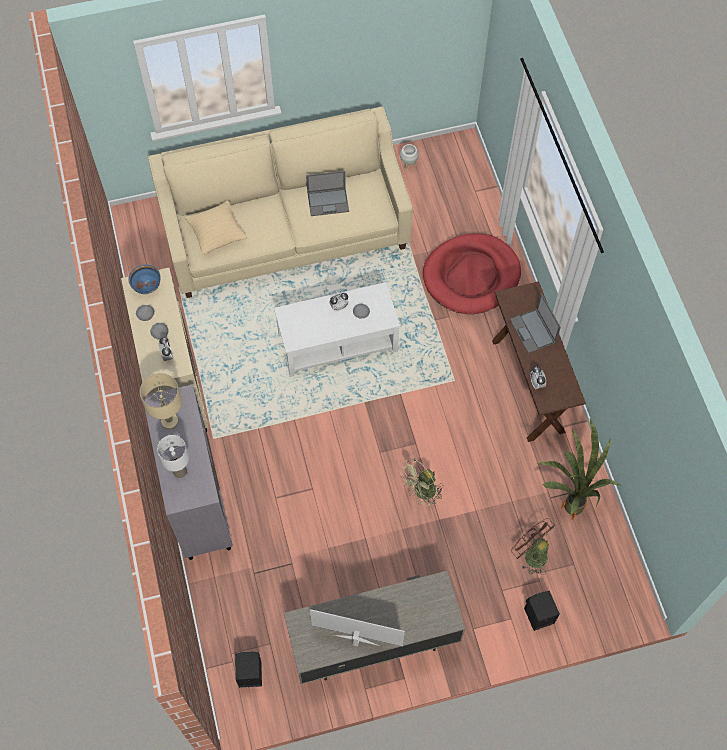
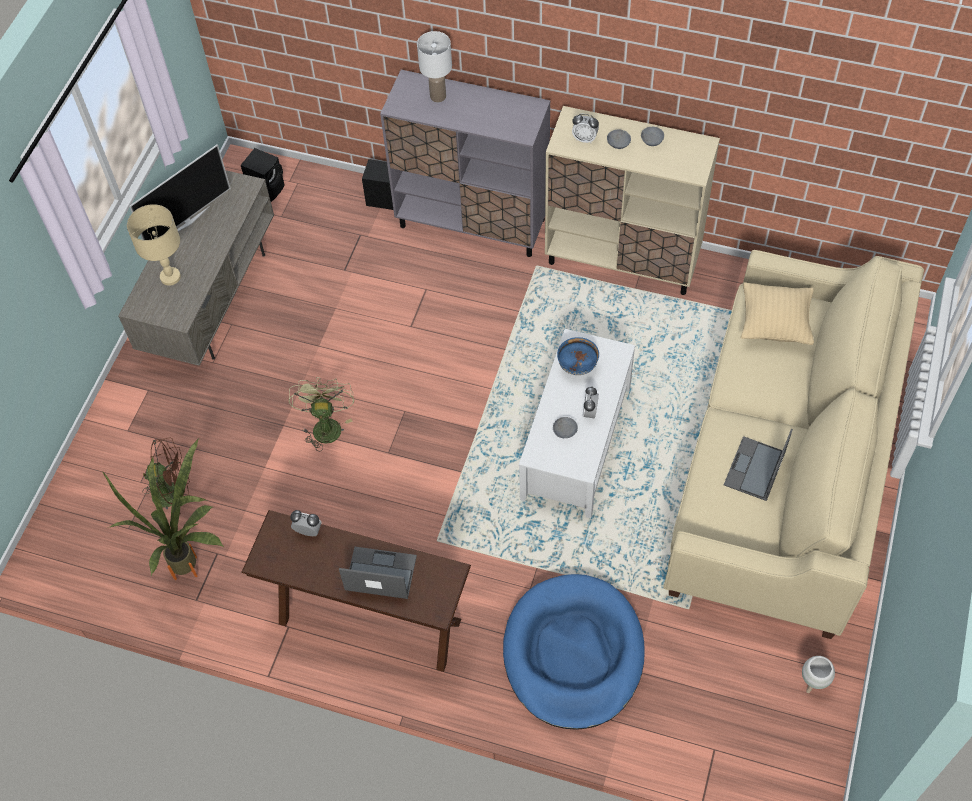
camera: 125 degrees right, 5 degrees down
(147, 287) = (690, 155): blue bowl -> blue bowl (577, 367)
(169, 422) = (501, 110): beige table lamp -> beige table lamp (170, 277)
(471, 276) = (573, 653): red dog bed -> blue dog bed
(537, 616) = (108, 457): black speaker -> black speaker (383, 197)

